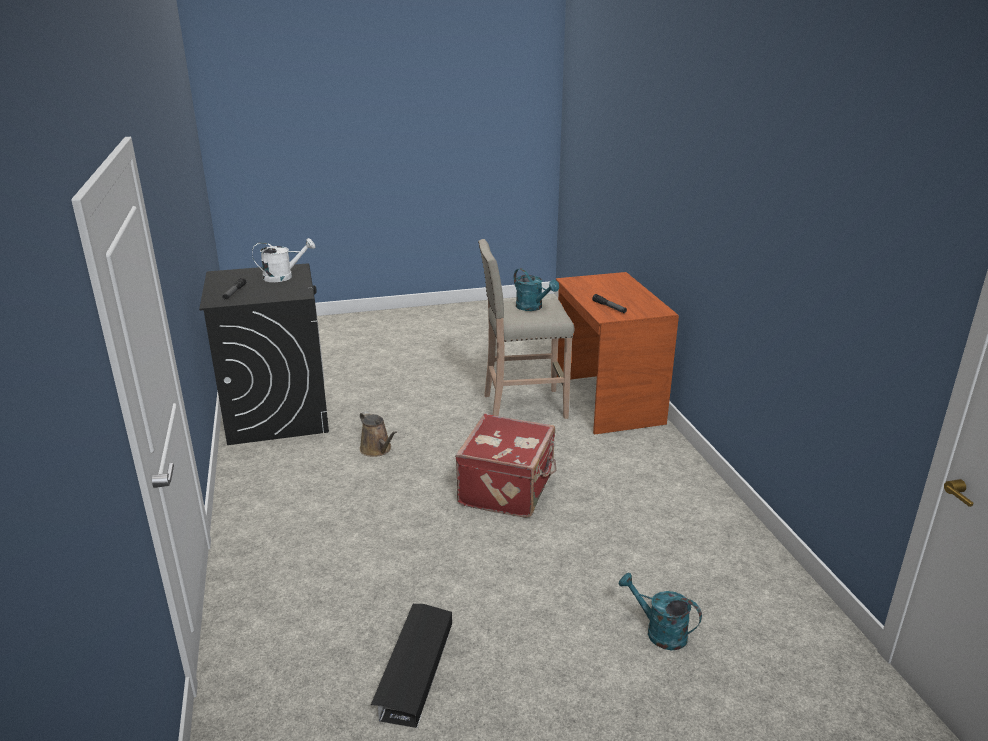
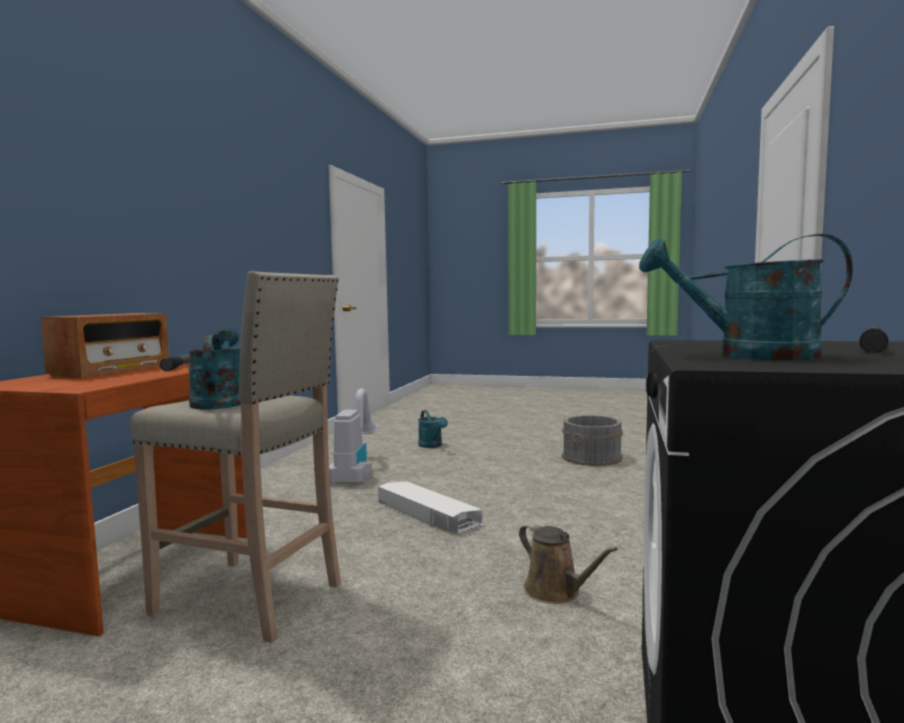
camera: 150 degrees left, 20 degrees down
(283, 277) = (749, 355): white watering can -> turquoise watering can
(377, 450) = (556, 592): brown watering can -> brown watering can turned 150 degrees clockwise
(414, 669) = (592, 457): black storage box -> grey bucket
(508, 489) = (428, 513): red suitcase -> white storage box
(627, 296) = (112, 370): none -> radio
(651, 530) = (355, 472): none -> vacuum cleaner

